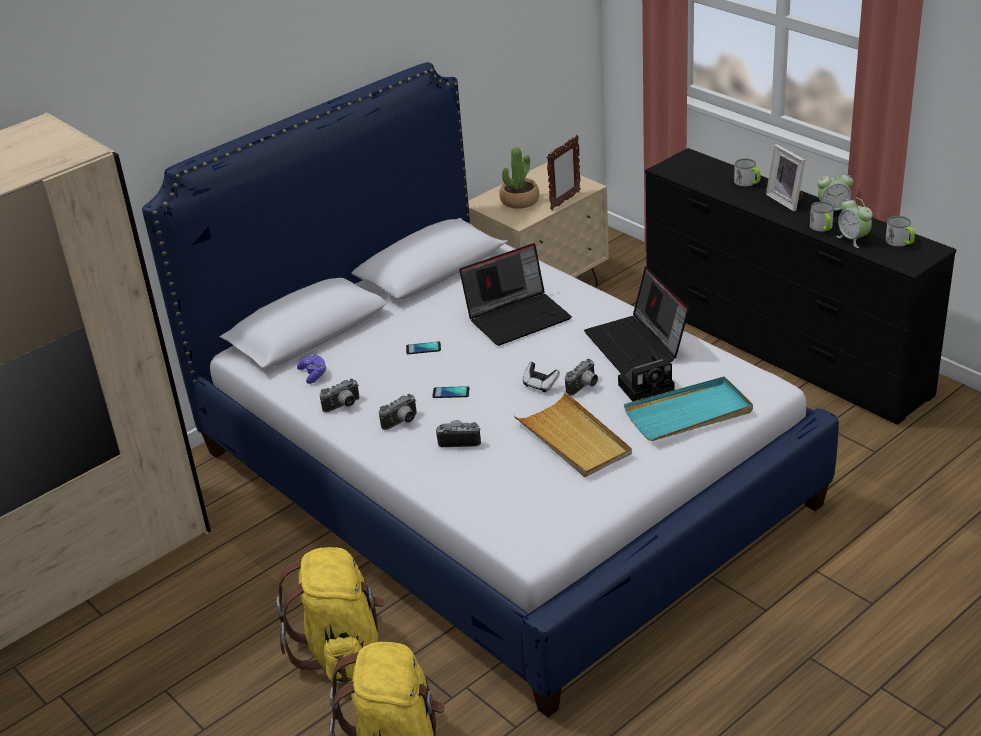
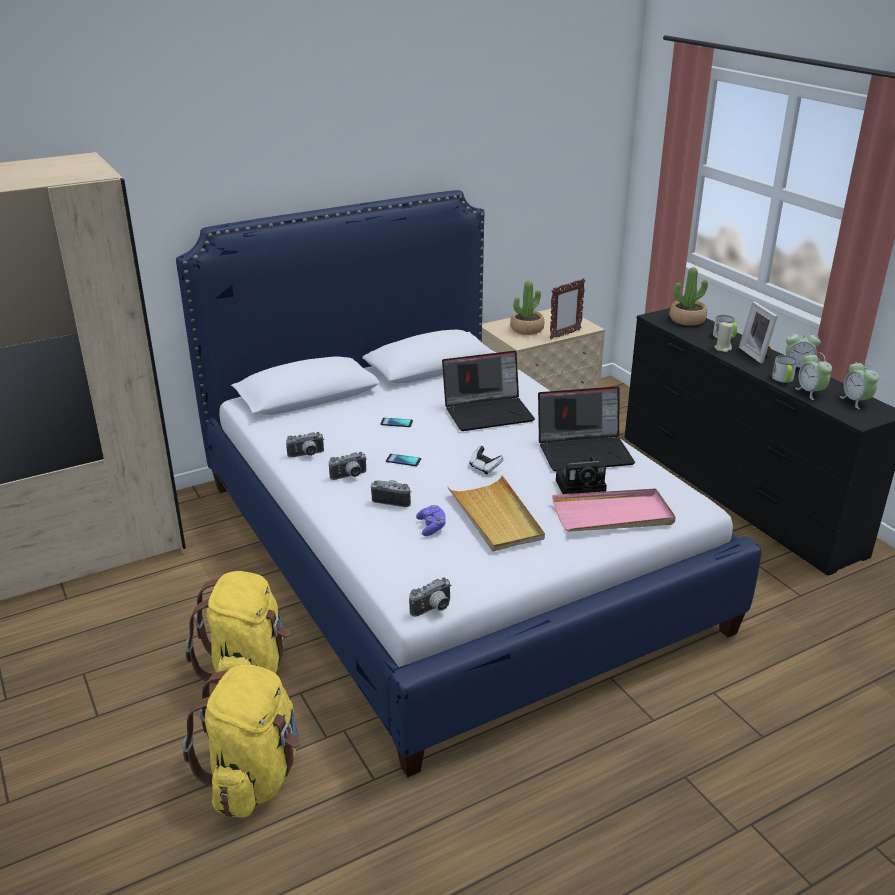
camera: 10 degrees right, 5 degrees down
(313, 374) = (295, 427): purple game controller -> purple game controller (432, 527)
(584, 387) = (524, 477): camera -> camera (433, 609)
(637, 345) = (585, 451): laptop -> laptop turned 90 degrees counterclockwise
(689, 413) = (613, 515): turquoise tray -> pink tray
(701, 166) = (687, 320): none -> potted plant
(749, 198) = (723, 348): none -> beige candle
(900, 242) = (855, 401): mug -> alarm clock

